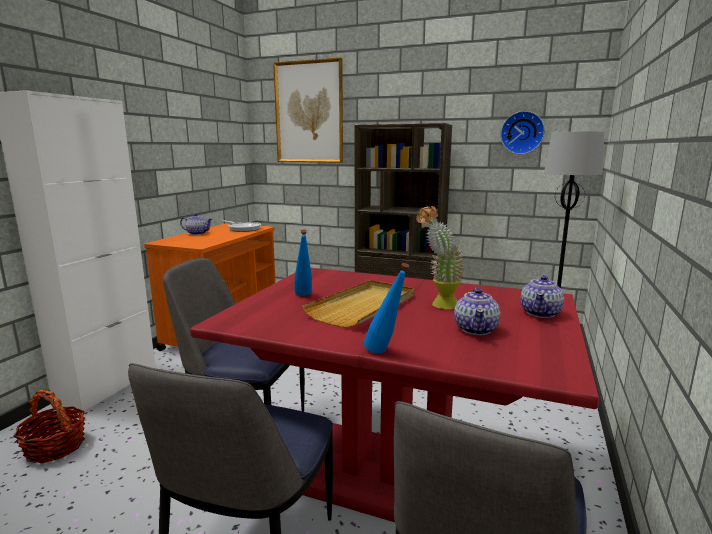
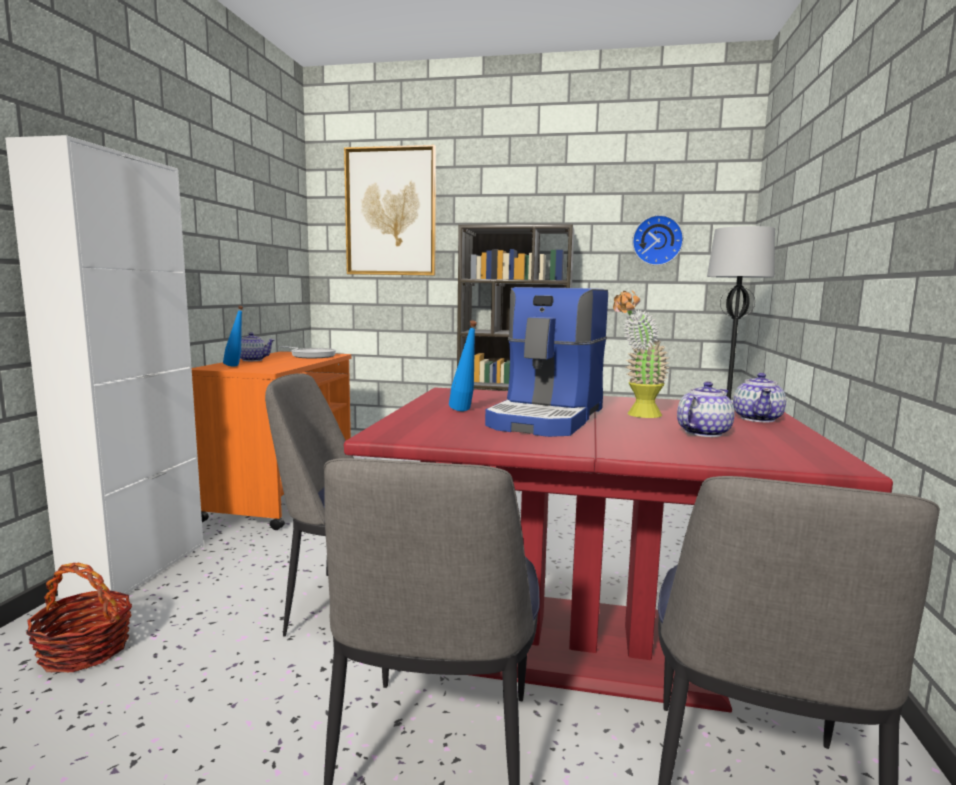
camera: 10 degrees left, 5 degrees down
(363, 306) = (548, 418): beige tray -> coffee machine
(385, 354) = (622, 455): blue bottle -> blue bottle (236, 366)
(476, 329) = (702, 433): teapot -> teapot turned 135 degrees counterclockwise

